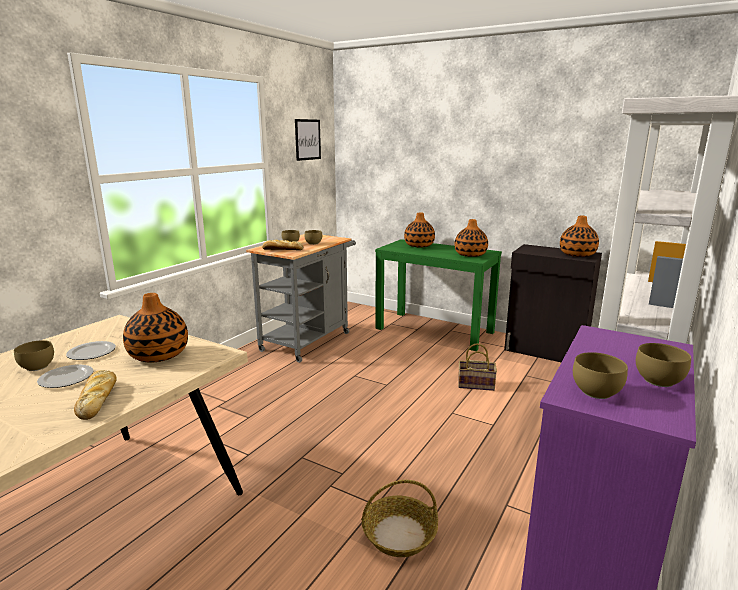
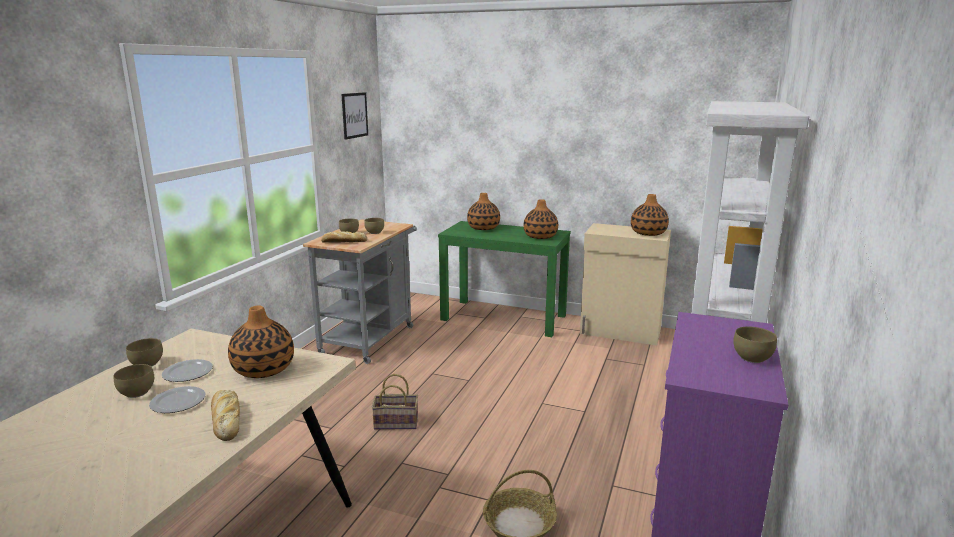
camera: 10 degrees left, 0 degrees up
(476, 384) = (560, 372): basket -> basket (397, 422)
(545, 351) = (620, 332): black cabinet -> beige cabinet
(594, 392) = (705, 371): brown bowl -> brown bowl (146, 364)

